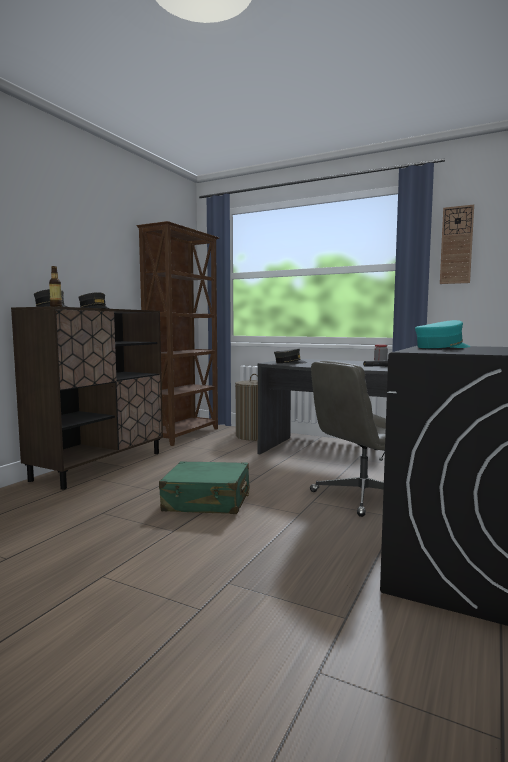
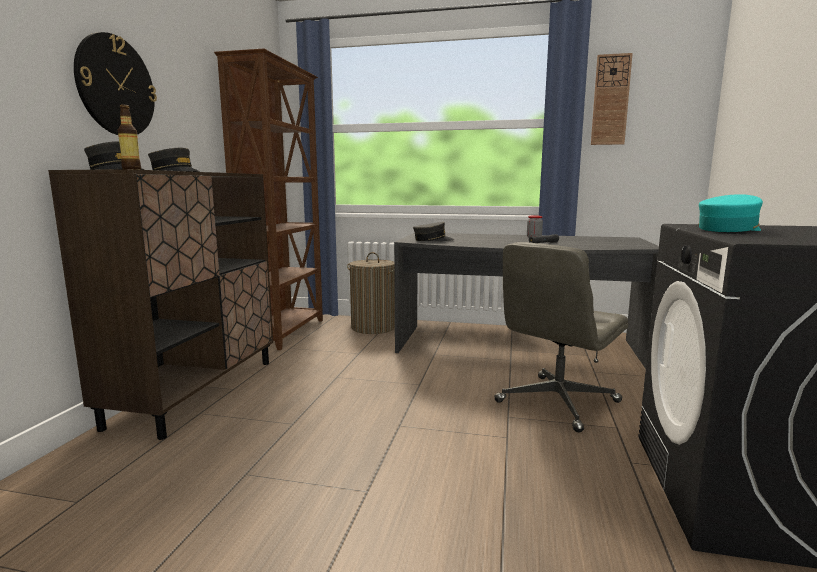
camera: 15 degrees left, 5 degrees up
(60, 253) = (116, 86): none -> wall clock
(207, 501) = (381, 433): green suitcase -> none

